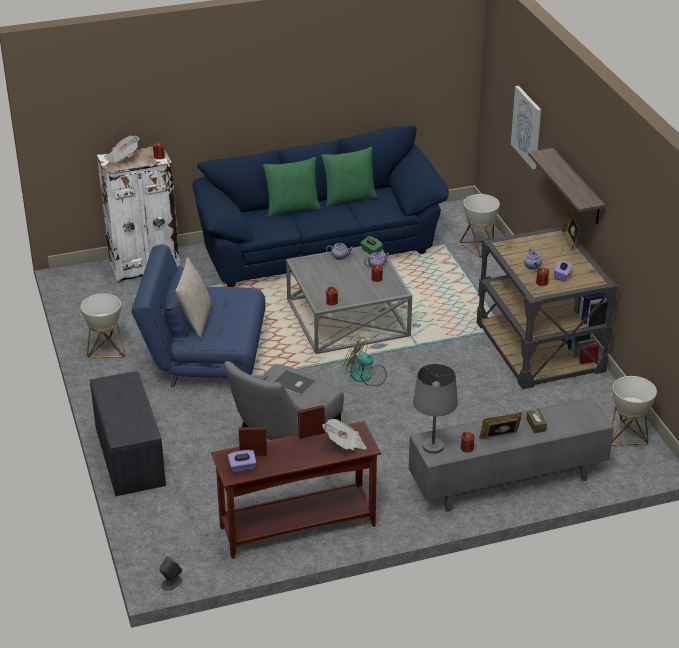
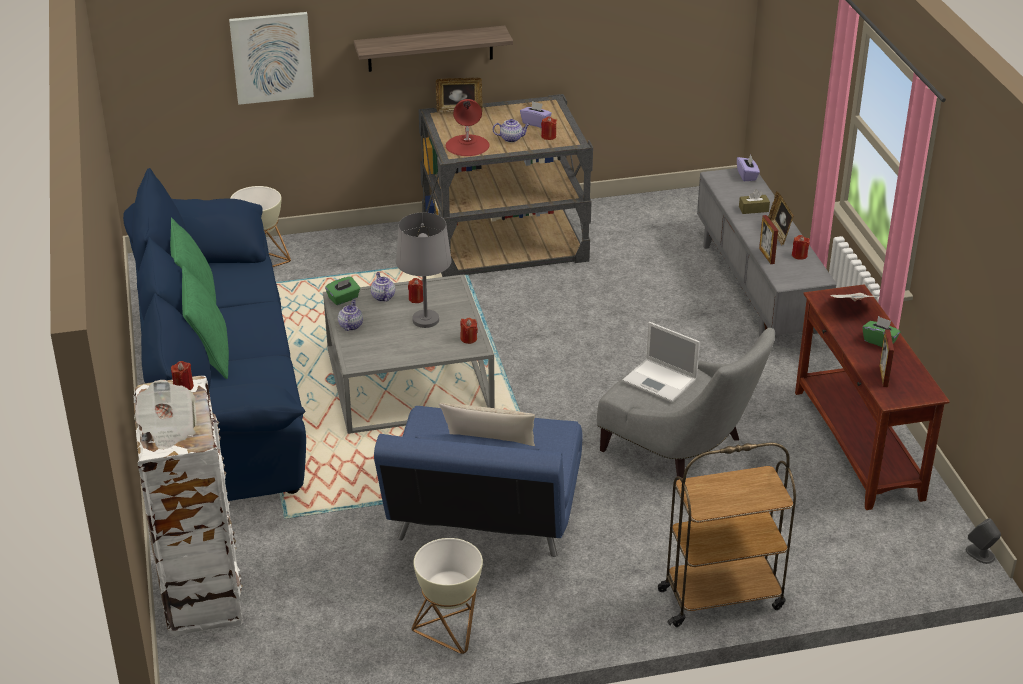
camera: 85 degrees left, 0 degrees up
(128, 455) = (722, 599): grey bench -> brown cart
(242, 467) = (911, 385): purple tissue box -> purple tissue box (747, 176)
(293, 384) = (661, 381): grey book -> laptop
(299, 455) = (879, 341): none -> green tissue box
(311, 435) = (837, 331): picture frame -> picture frame (766, 256)
(365, 376) = (549, 374): fan -> none
(433, 446) = (798, 277): grey table lamp -> grey table lamp (425, 320)
(514, 248) = (467, 145): none -> red table lamp
(627, 437) = (682, 207): planter -> none

